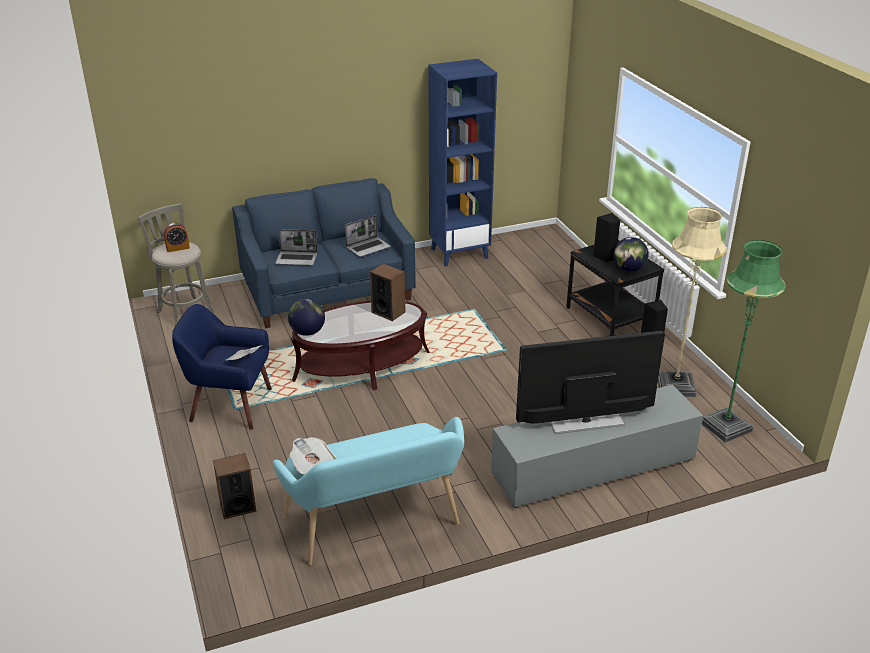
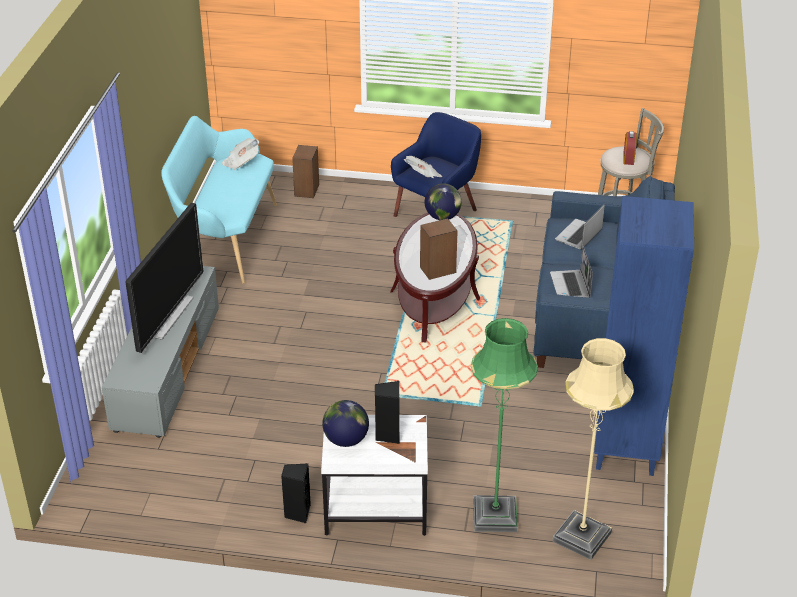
camera: 120 degrees right, 5 degrees up
(610, 317) = (375, 508): black side table -> white side table
(676, 386) = (212, 486): beige floor lamp -> beige floor lamp (581, 537)
(726, 427) = (124, 483): green floor lamp -> green floor lamp (494, 515)

